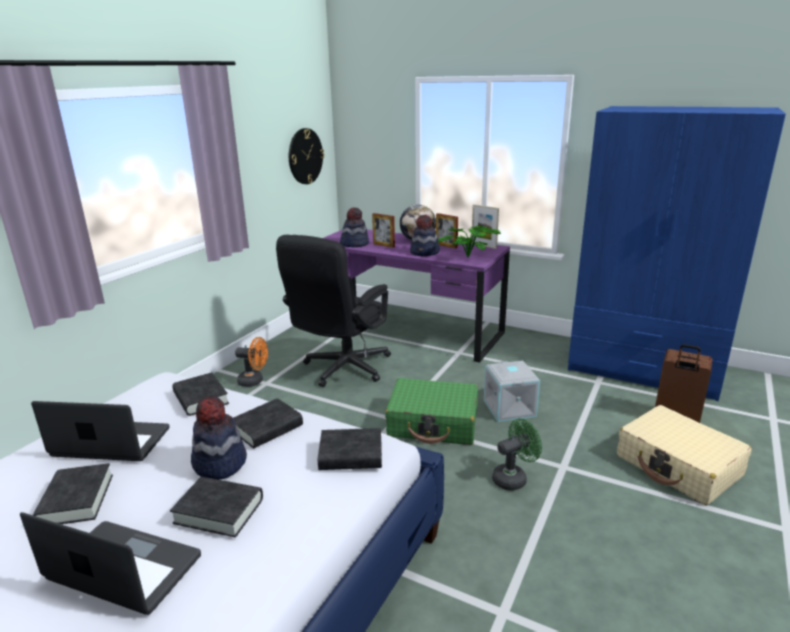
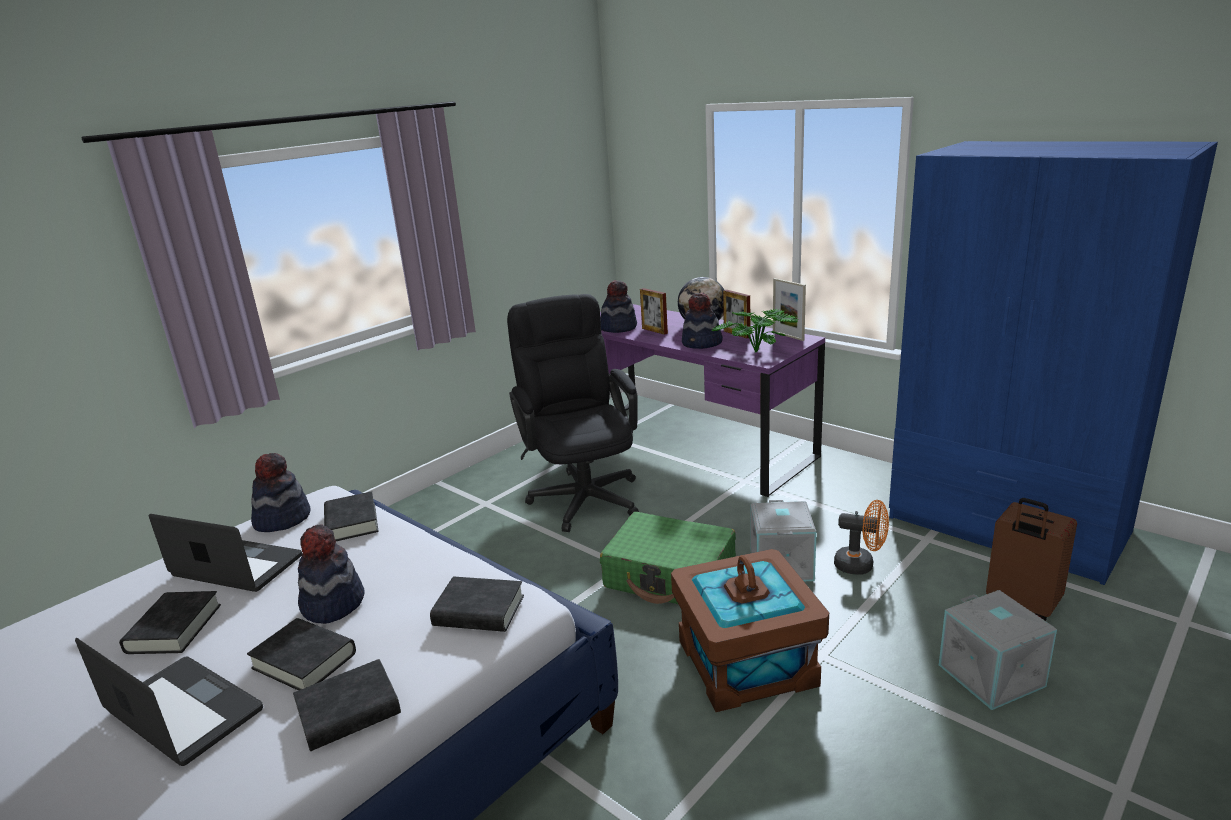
camera: 15 degrees right, 0 degrees up
(134, 401) = (282, 519): none -> hat
(254, 381) = (473, 500): orange fan -> orange fan (860, 565)
(267, 428) = (404, 567): black book -> black book (349, 712)
(305, 156) = (564, 212): wall clock -> none
(342, 370) = (583, 493): black office chair -> black office chair turned 120 degrees clockwise
(513, 478) = (745, 662): green fan -> brown storage box
(678, 466) = (993, 675): beige suitcase -> grey storage box

